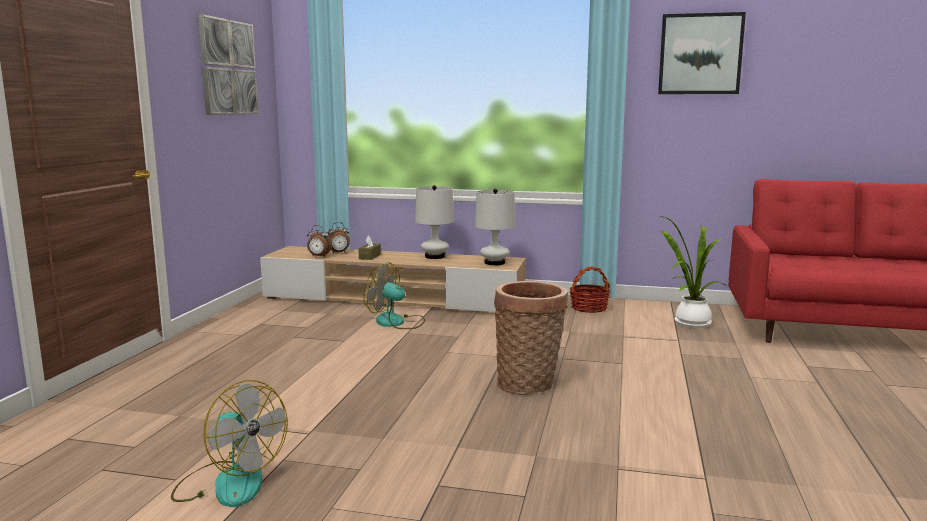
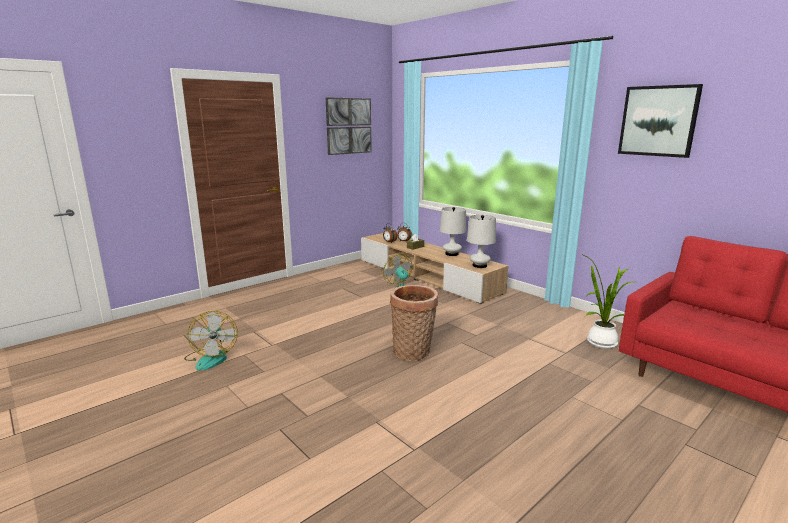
camera: 35 degrees right, 5 degrees up
(589, 308) = (540, 311): basket -> none

